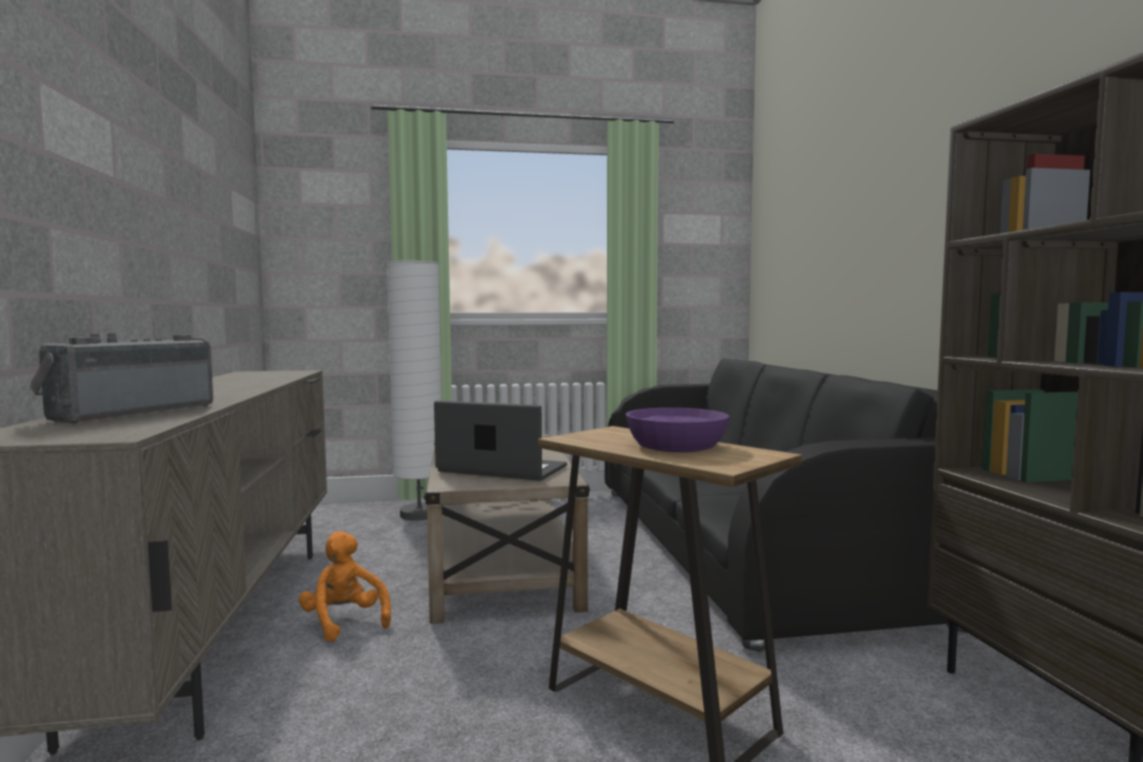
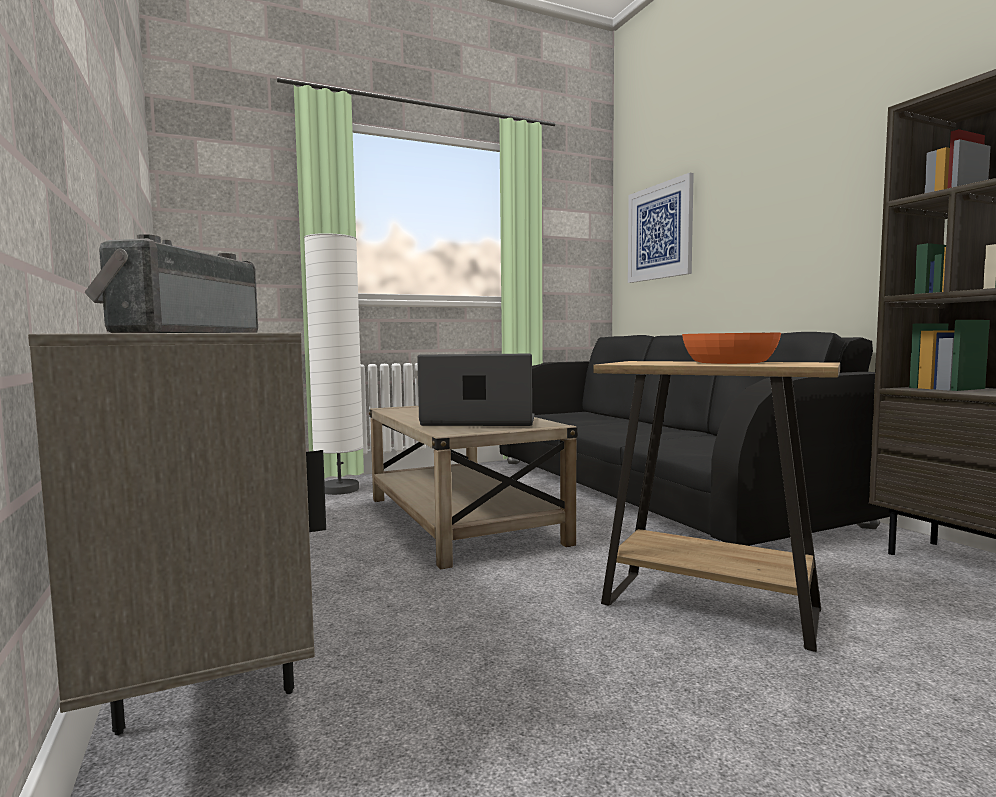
camera: 15 degrees left, 0 degrees up
(344, 622) = (350, 578): orange plush toy -> none
(677, 446) = (730, 362): purple bowl -> orange bowl
(790, 240) = (660, 232): none -> picture

